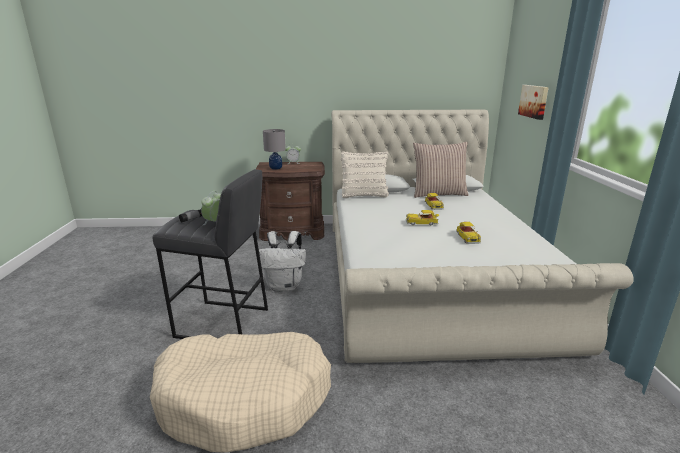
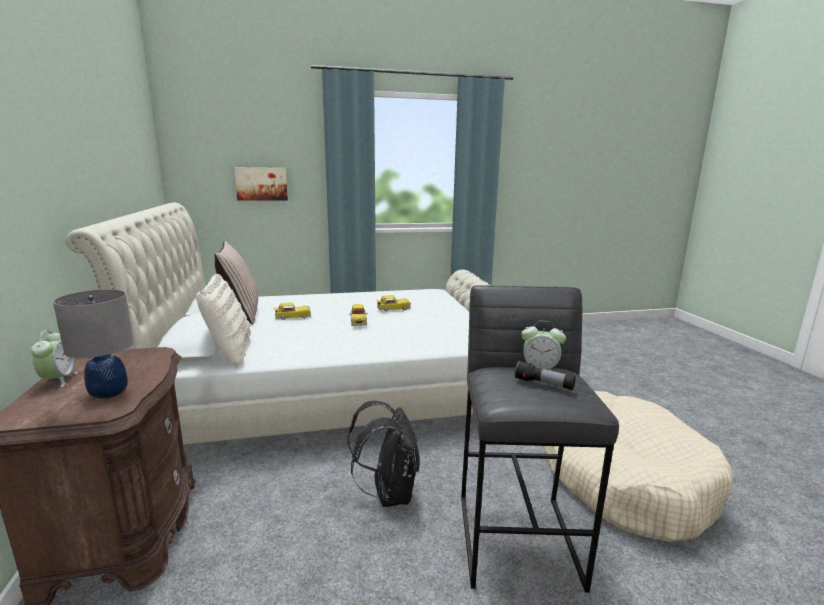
camera: 100 degrees left, 5 degrees down
(285, 286) = (389, 493): white backpack -> black backpack

